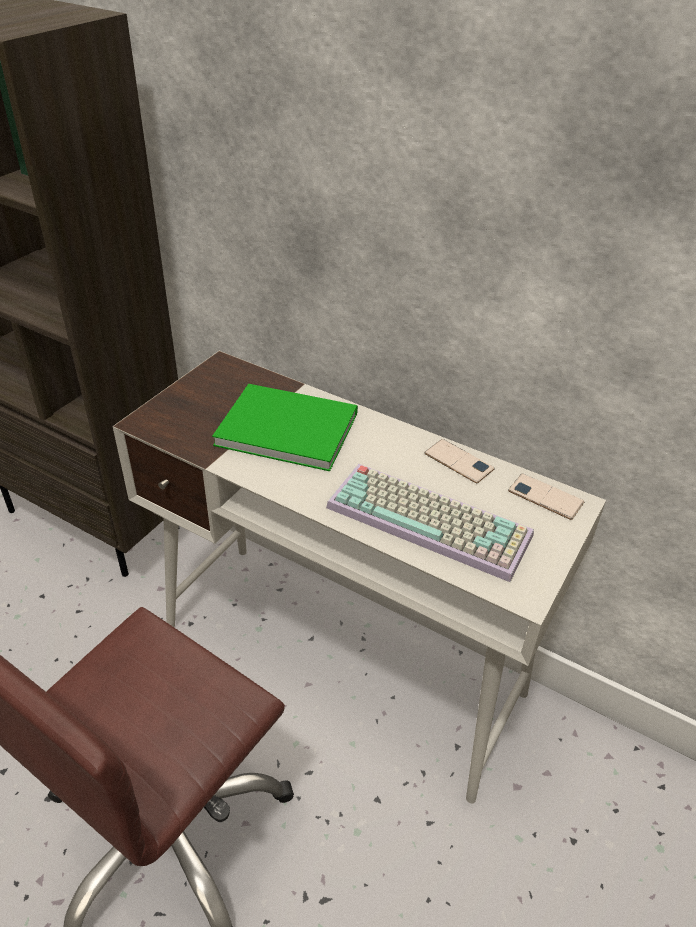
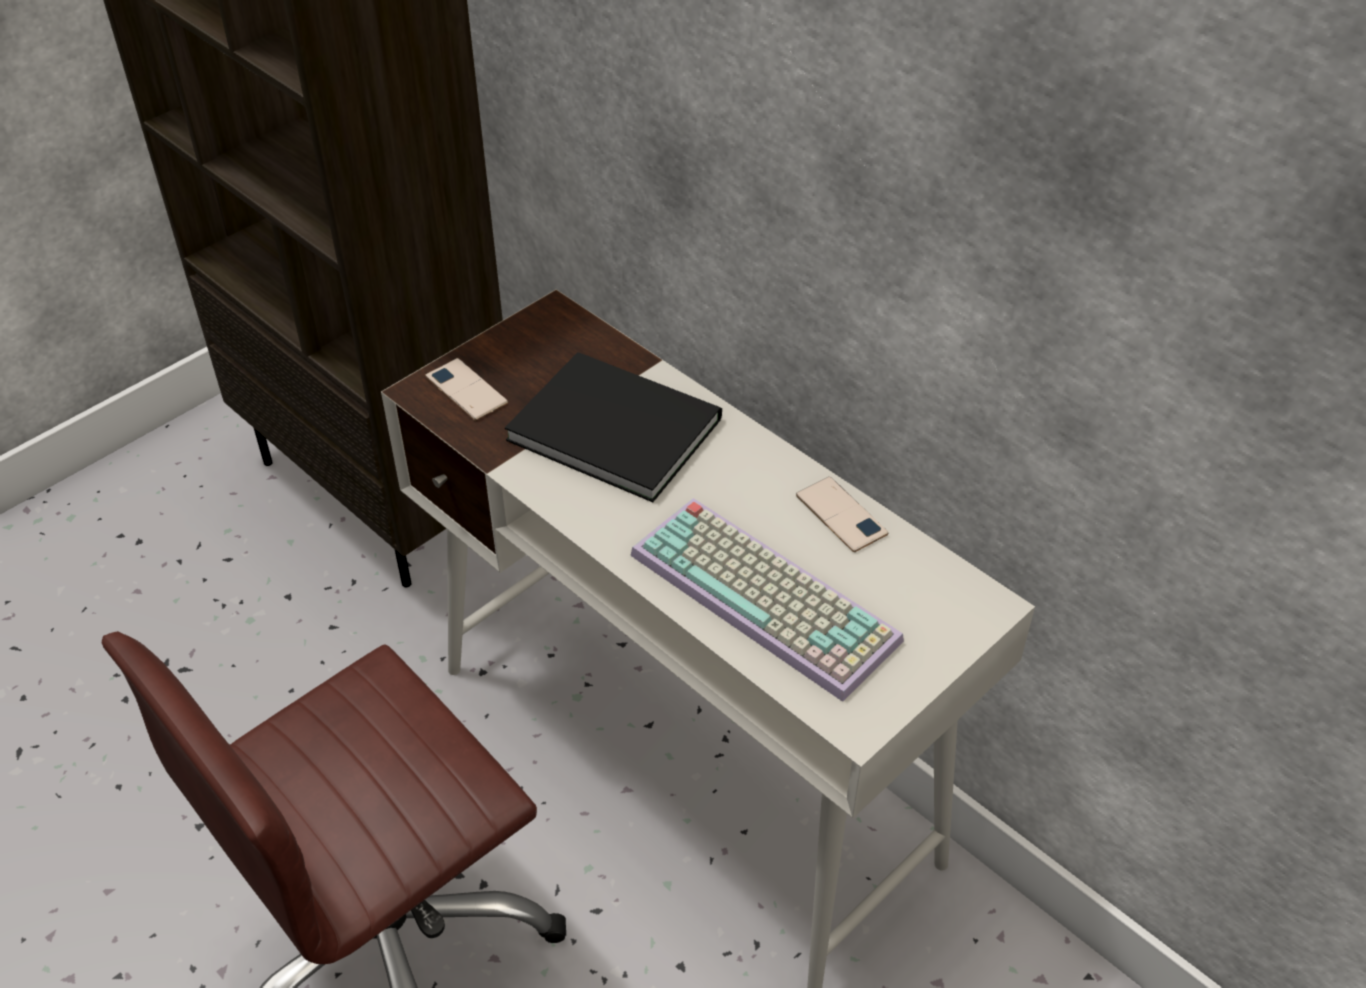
camera: 15 degrees right, 5 degrees up
(284, 426) = (612, 424): green book -> black book
(545, 497) = (946, 588): phone -> phone (466, 390)

